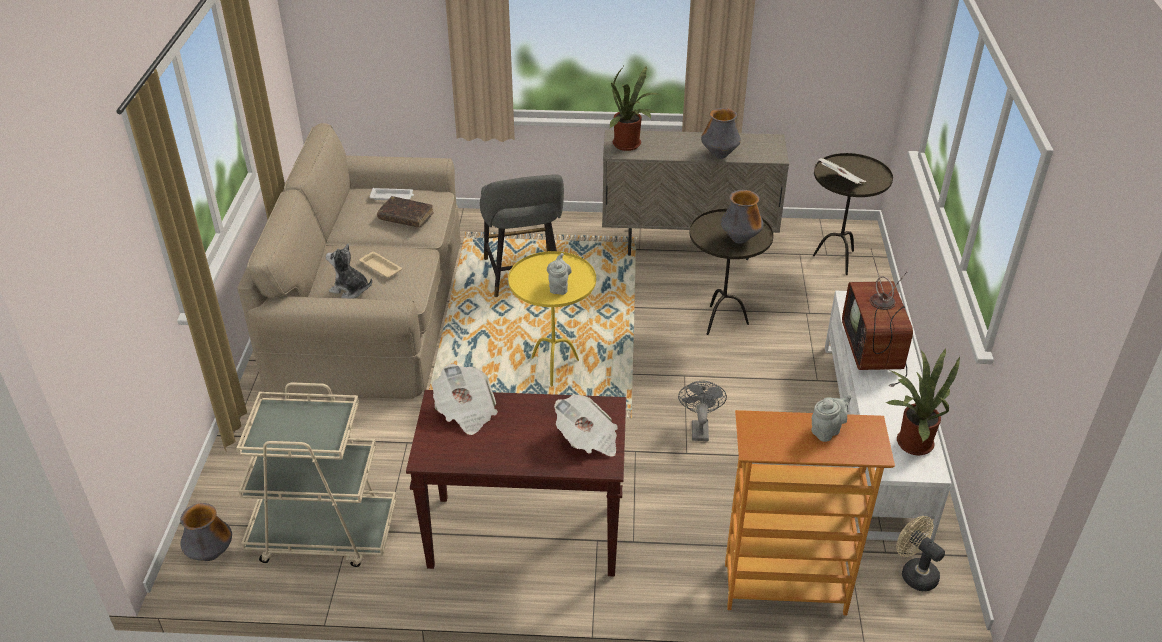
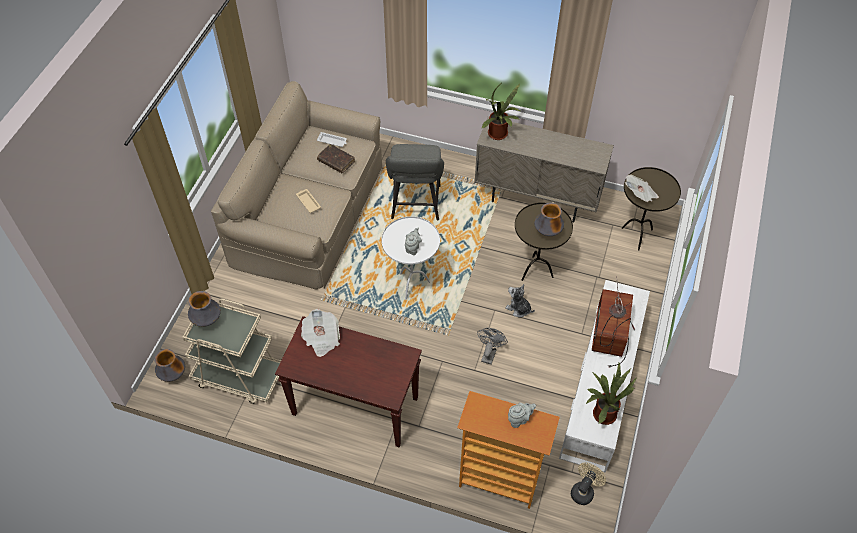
camera: 15 degrees right, 15 degrees up
(350, 289) = (285, 216): plush toy -> plush toy (518, 309)
(554, 368) = (412, 285): yellow side table -> white side table
(587, 439) = (387, 376): newspaper -> none
(719, 155) = (559, 157): vase -> vase (207, 320)
(914, 573) = (584, 490): beige fan -> beige fan turned 60 degrees clockwise

